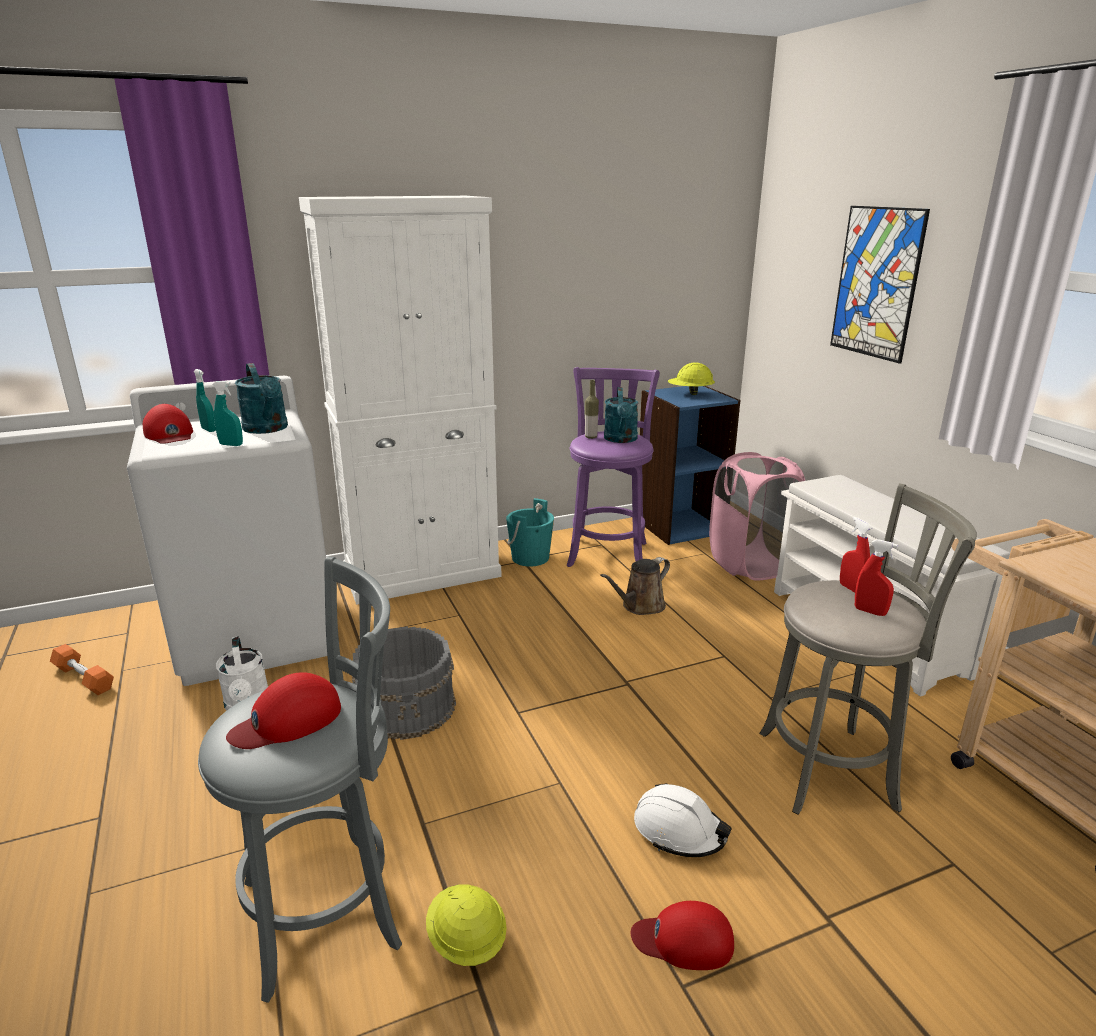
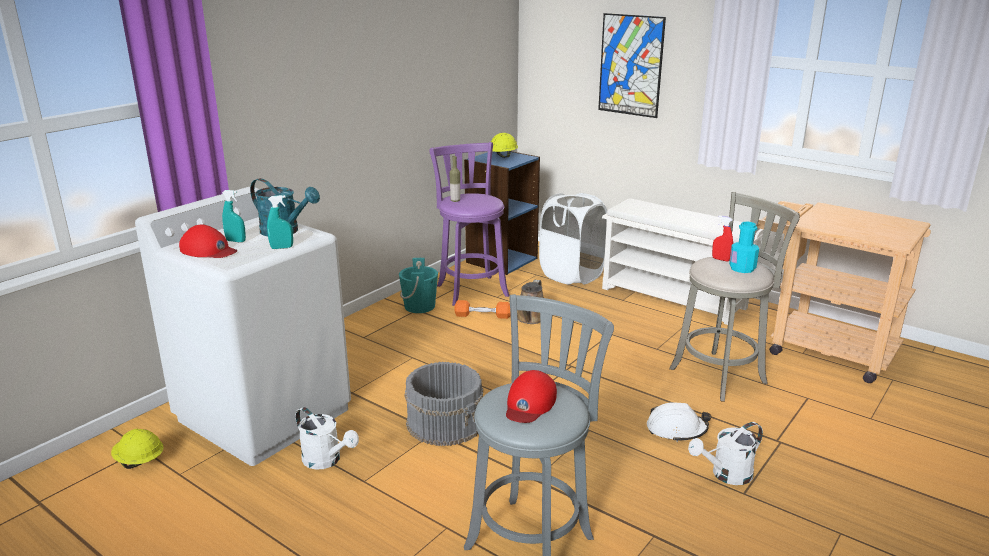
camera: 30 degrees left, 0 degrees up
(84, 678) = (151, 490): orange dumbbell -> orange dumbbell (482, 315)
(423, 574) = (349, 338): white cabinet -> none
(466, 940) = (624, 520): yellow hard hat -> yellow hard hat (139, 461)
(621, 439) = (478, 199): turquoise watering can -> none
(684, 940) = (726, 475): red cap -> white watering can
(750, 564) = (572, 275): pink laundry basket -> white laundry basket
(870, 611) = (742, 268): red spray bottle -> turquoise bottle

